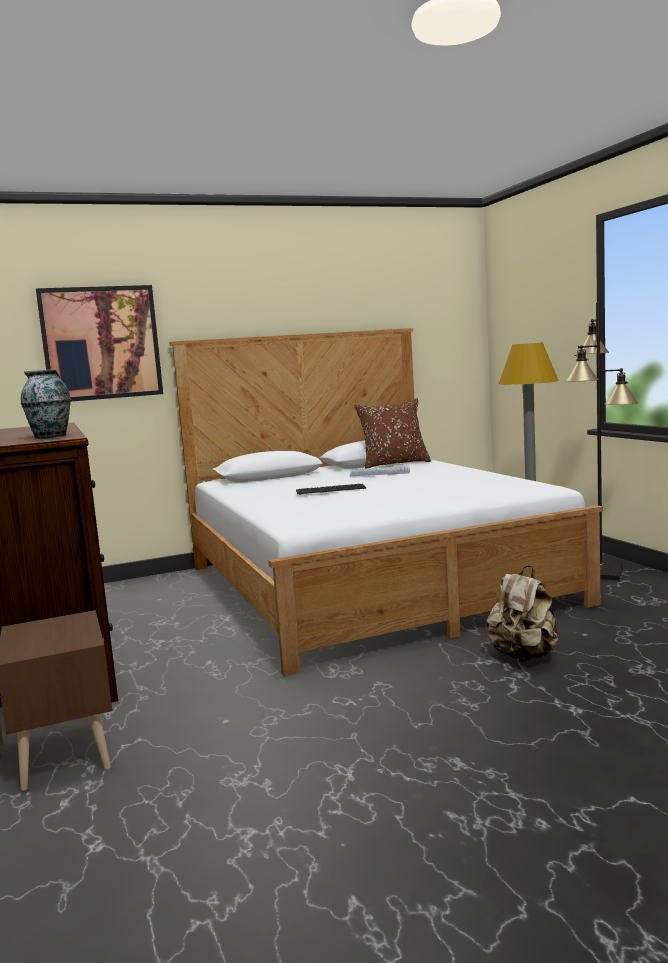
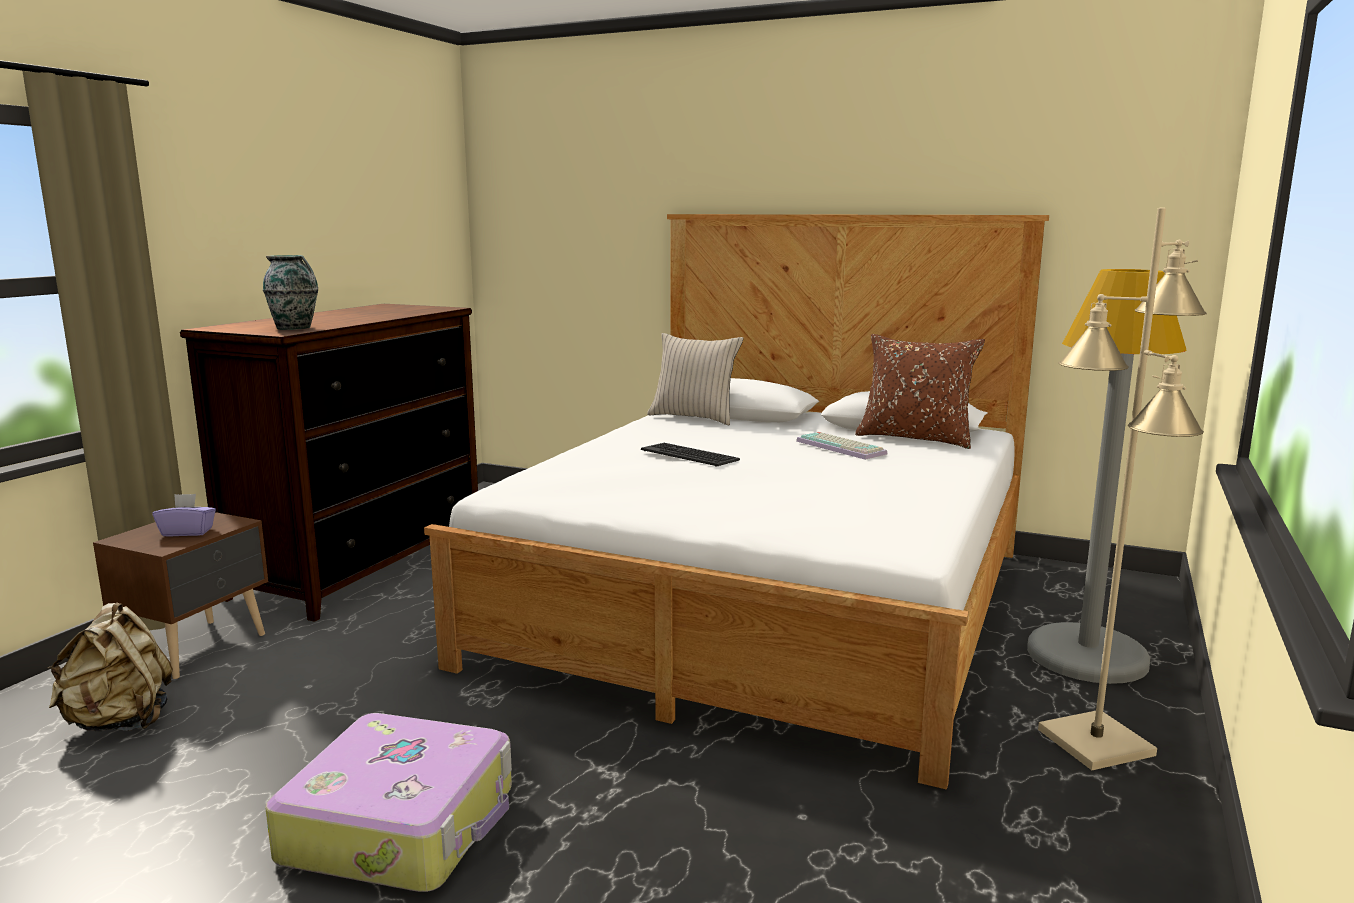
camera: 45 degrees right, 5 degrees up
(62, 632) = (187, 532): none -> purple tissue box
(101, 343) = (597, 211): picture -> none
(249, 482) = (694, 417): none -> beige pillow
(462, 723) = (403, 824): none -> suitcase
(524, 657) = (655, 795): beige backpack -> beige backpack (120, 722)
(601, 573) = (1097, 743): black floor lamp -> beige floor lamp

